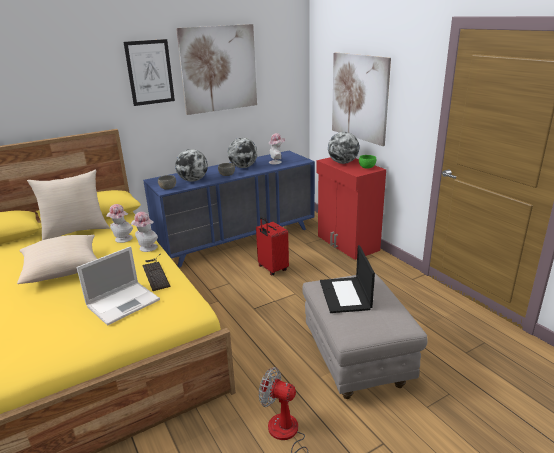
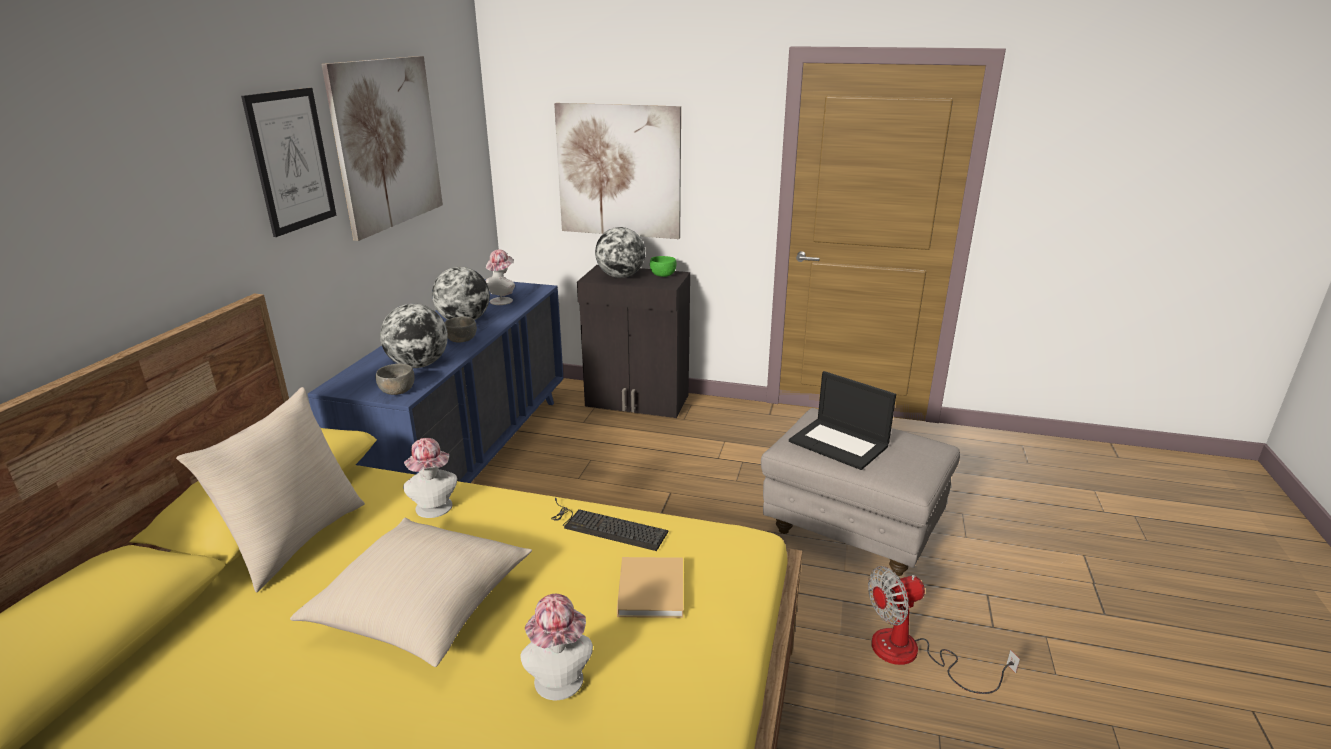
camera: 45 degrees left, 0 degrees up
(124, 302) = (651, 587): laptop -> beige book
(147, 248) = (512, 502): hat -> hat (560, 686)
(272, 269) = (591, 475): red suitcase -> none
(347, 243) = (637, 401): red cabinet -> black cabinet

